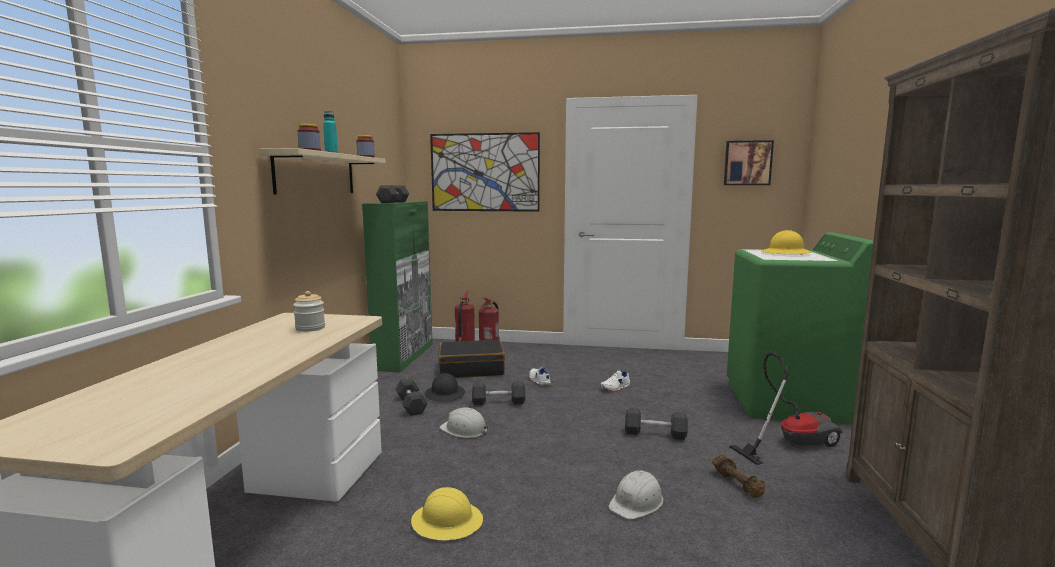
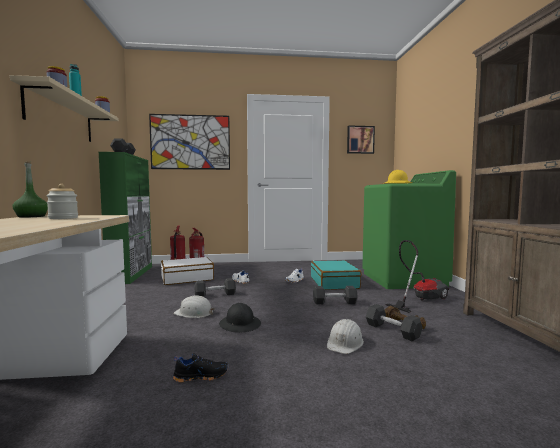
camera: 15 degrees left, 5 degrees down
(281, 318) = (31, 216): none -> green bottle
(411, 405) = (145, 302): grey dumbbell -> grey dumbbell (392, 331)
(445, 394) = (171, 293): black hard hat -> black hard hat (240, 324)
(447, 521) = (201, 376): yellow hard hat -> black shoe
(471, 369) = (187, 278): black suitcase -> white suitcase
(673, 397) = (334, 283): none -> turquoise suitcase

